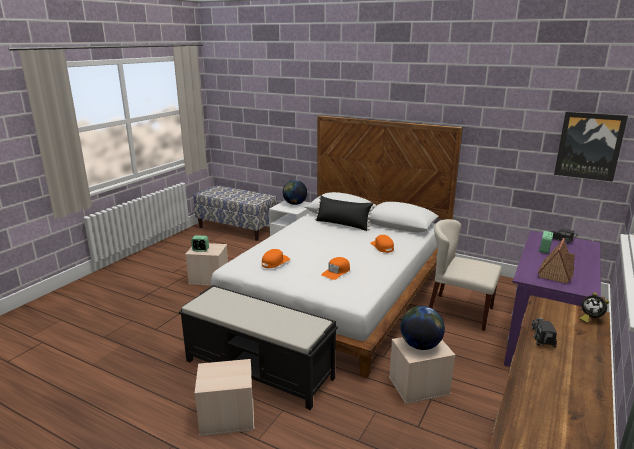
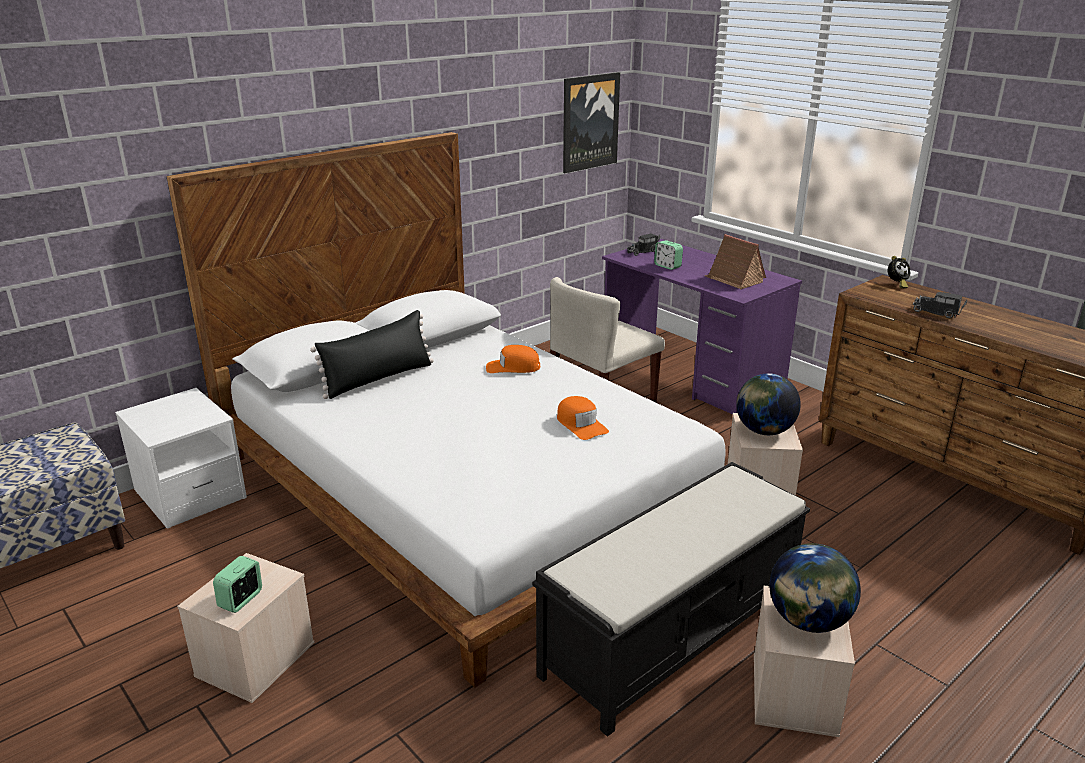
camera: 70 degrees left, 5 degrees up
(275, 262) = (507, 473): orange cap -> none
(294, 204) = (166, 410): globe -> globe (808, 621)

